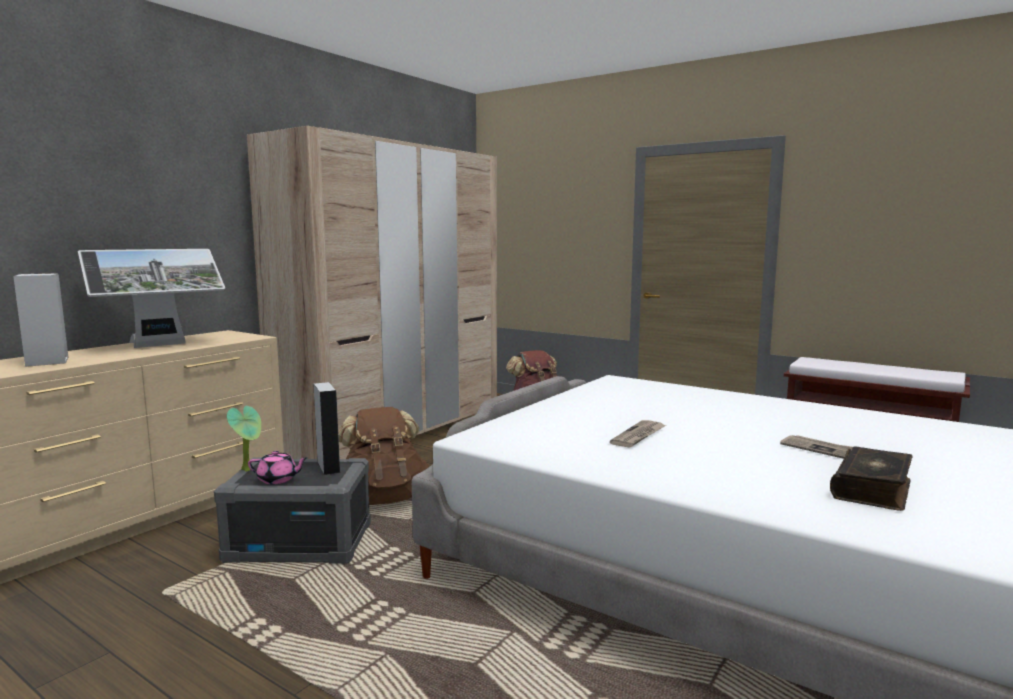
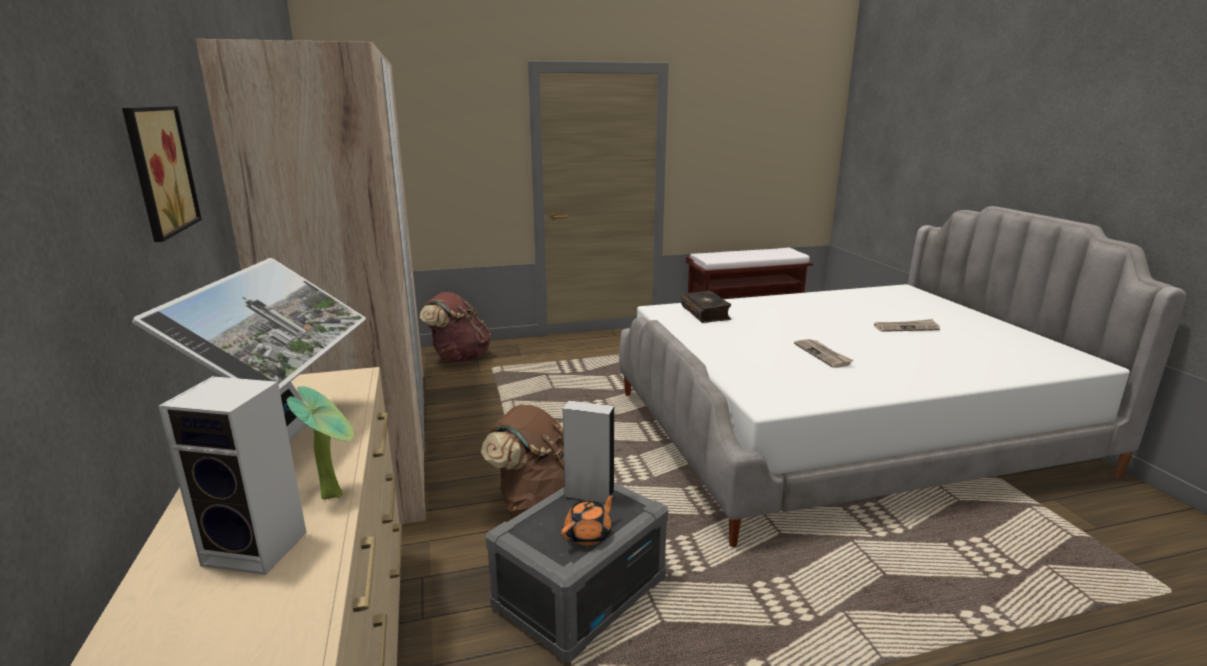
camera: 50 degrees left, 10 degrees up
(167, 196) = (156, 170): none -> picture
(249, 469) = (527, 544): potted plant -> potted plant (335, 493)
(278, 479) = (589, 534): pink teapot -> orange teapot
(873, 489) = (978, 345): book -> book (706, 313)

